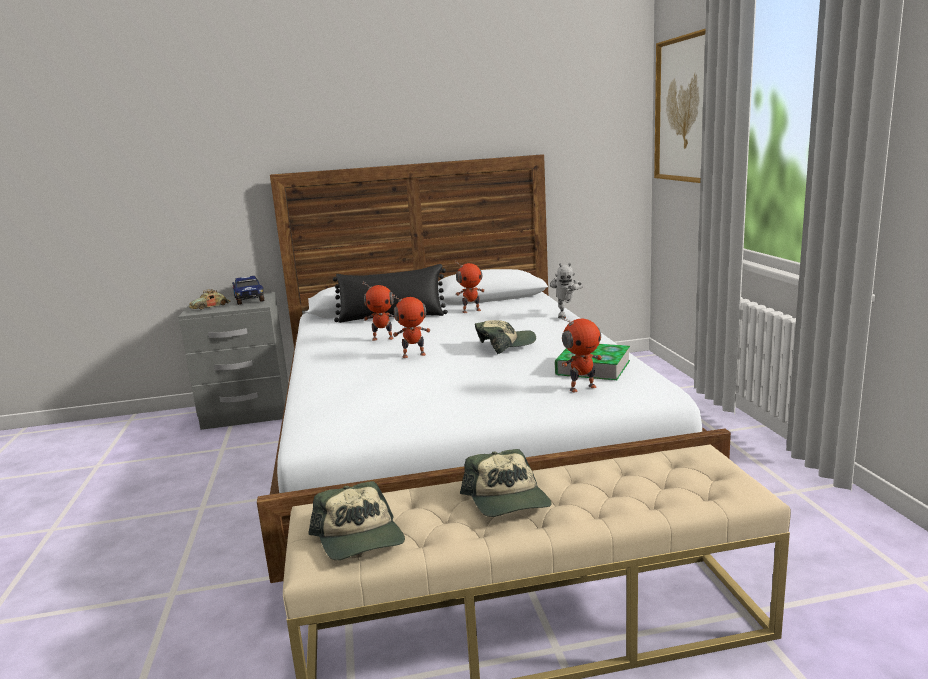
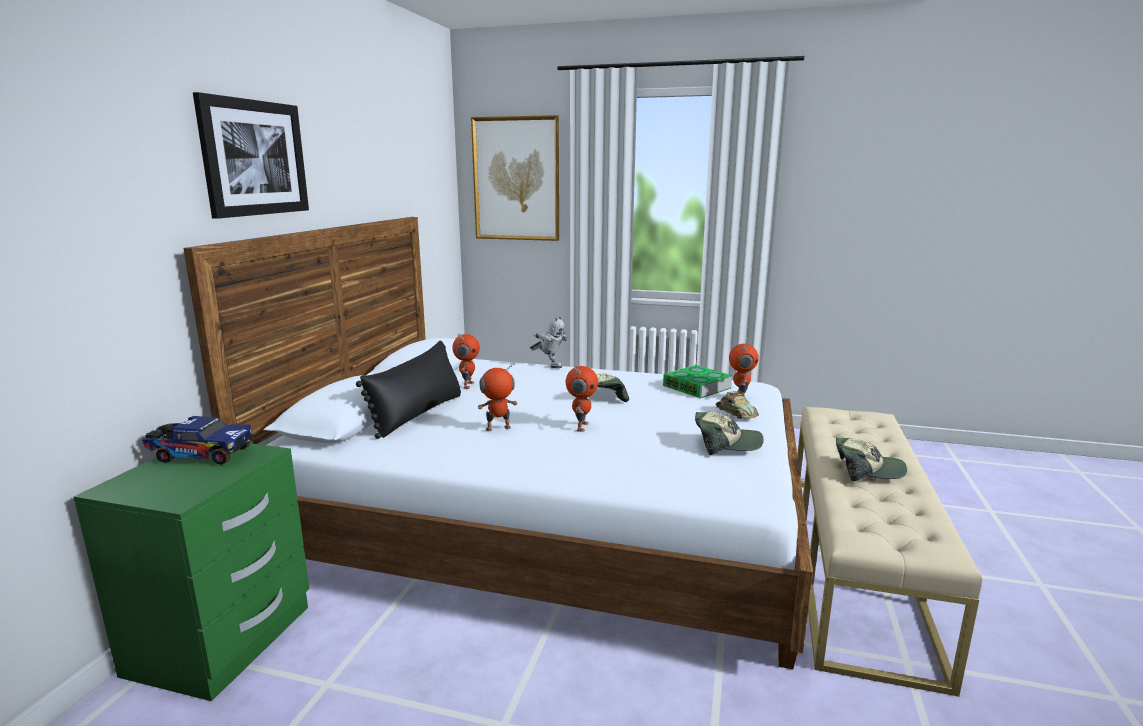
camera: 65 degrees left, 0 degrees up
(210, 307) = (178, 485): toy car -> toy car (735, 413)
(247, 413) = (223, 641): grey nightstand -> green nightstand
(341, 113) = (254, 158): none -> picture
(360, 538) = (913, 529): cap -> cap (726, 444)
(383, 338) = (498, 429): toy robot -> toy robot turned 135 degrees counterclockwise

